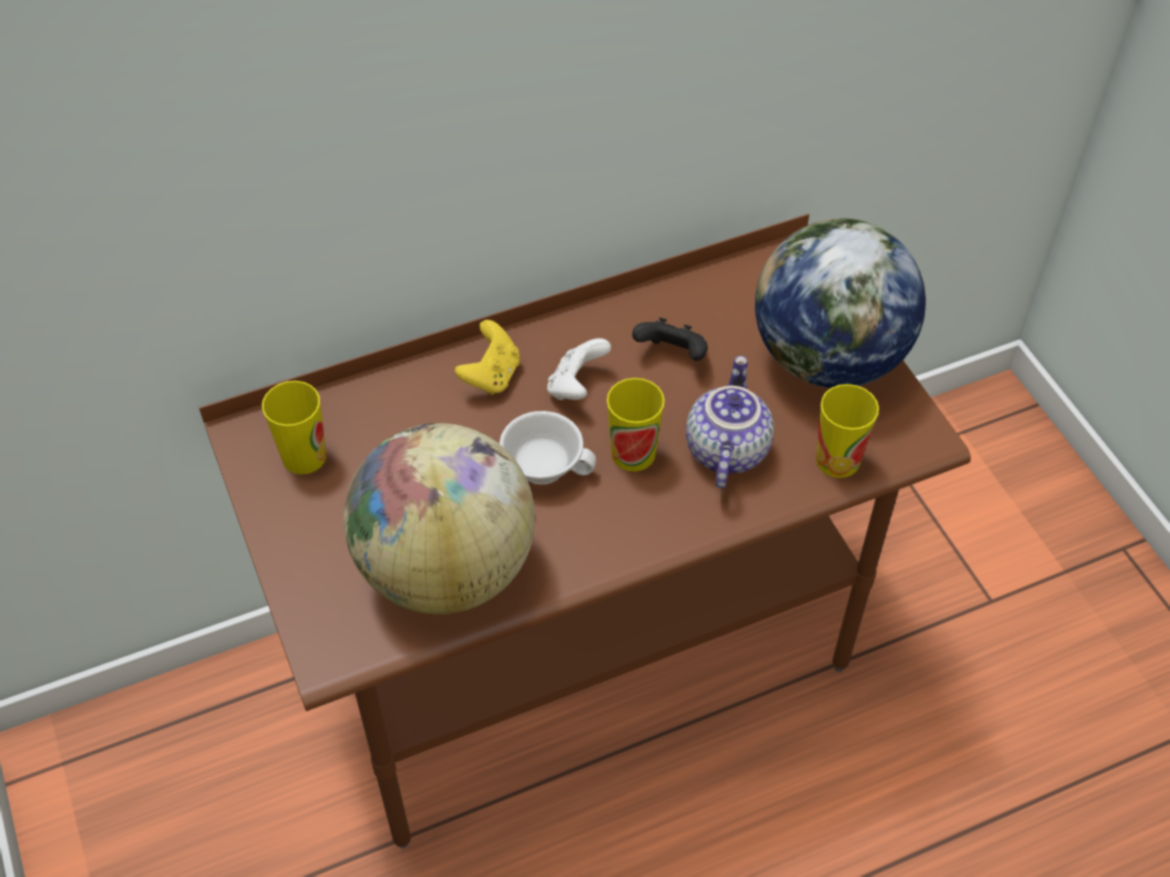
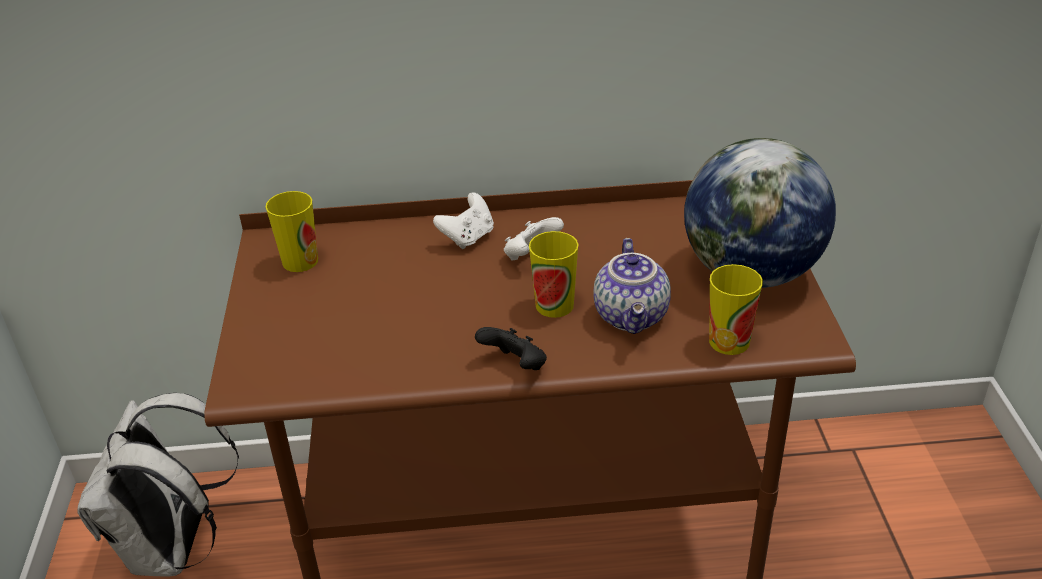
camera: 20 degrees right, 15 degrees down
(169, 785) = (175, 549): none -> white backpack
(446, 568) = (364, 351): globe -> none
(491, 375) = (468, 237): yellow game controller -> white game controller
(545, 463) = (480, 298): white cup -> none
(672, 355) = (619, 249): black game controller -> black game controller (515, 366)
(725, 449) = (633, 316): teapot -> teapot turned 150 degrees clockwise

